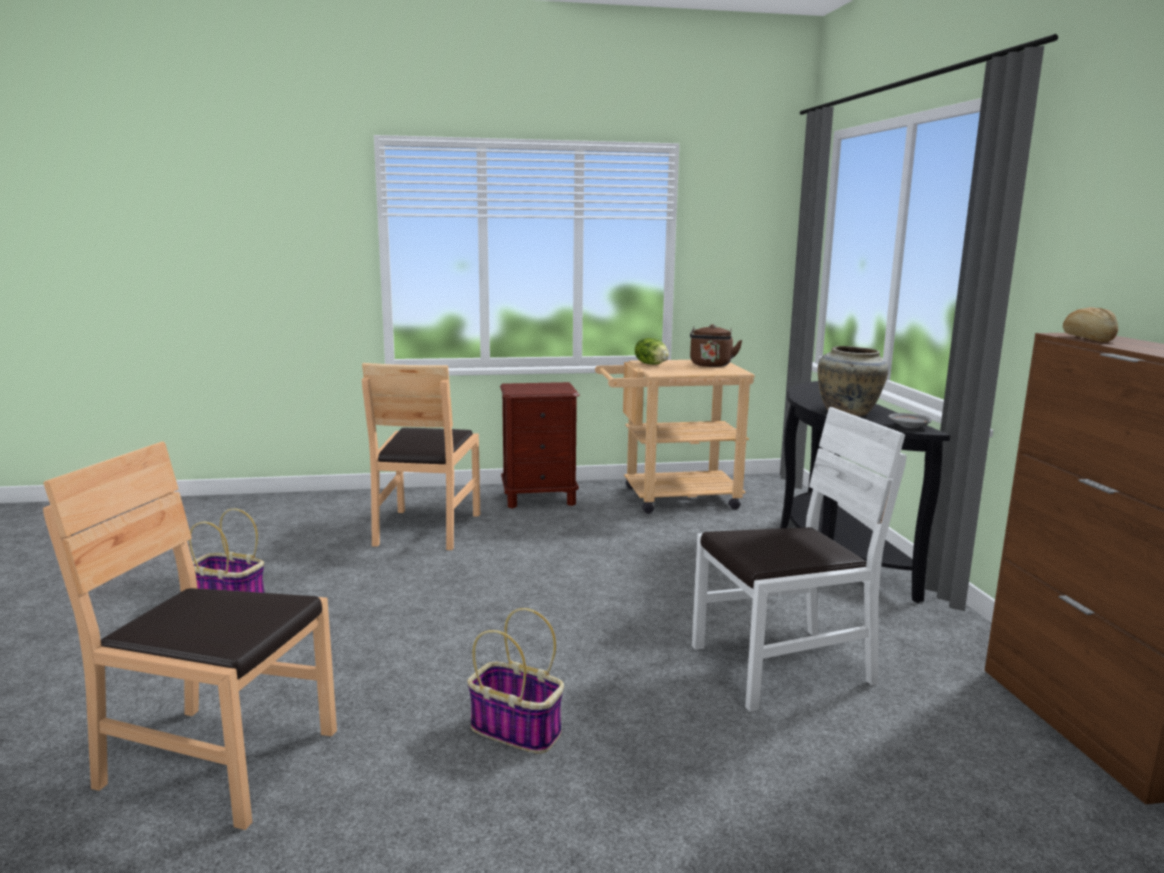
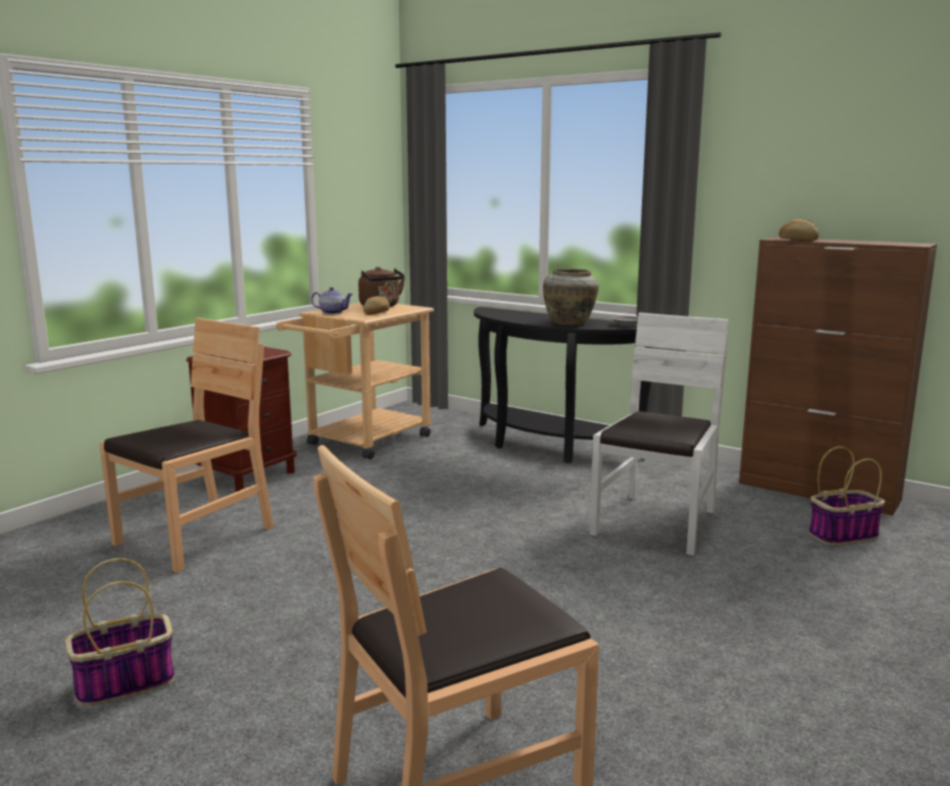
camera: 45 degrees left, 0 degrees up
(426, 529) = (195, 537): brown chair -> brown chair turned 105 degrees counterclockwise
(518, 730) = (607, 635): basket -> basket (843, 535)
(652, 364) = (332, 312): lettuce -> teapot
(684, 370) = (377, 313): none -> bread

